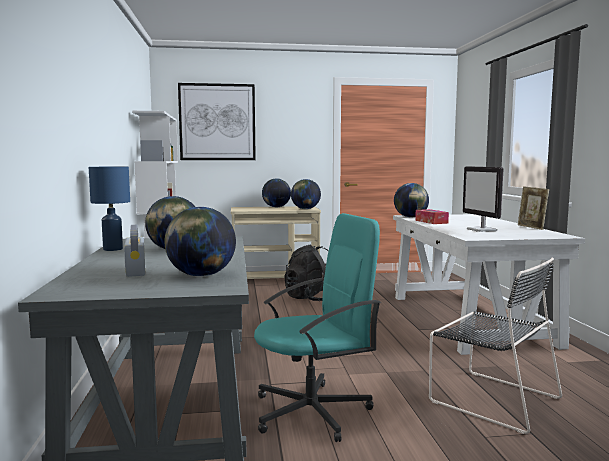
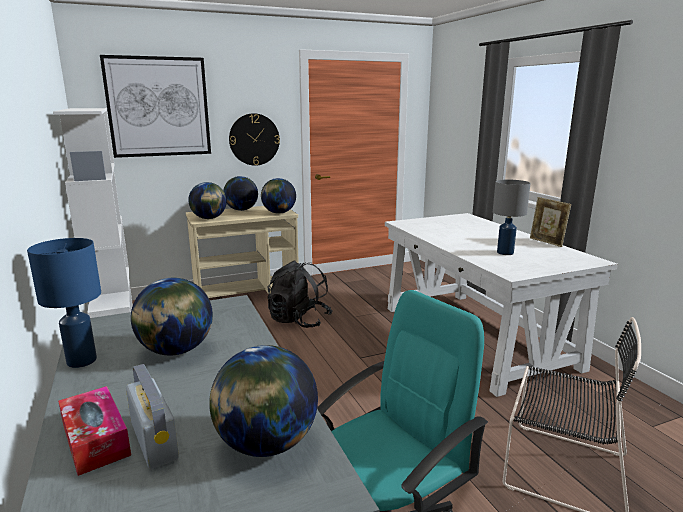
camera: 15 degrees left, 10 degrees up
(292, 150) = (254, 139): none -> wall clock
(411, 217) = (408, 225): globe -> globe (209, 218)
(431, 222) = (438, 236): tissue box -> tissue box (95, 440)
(482, 230) = (505, 253): monitor -> grey table lamp

